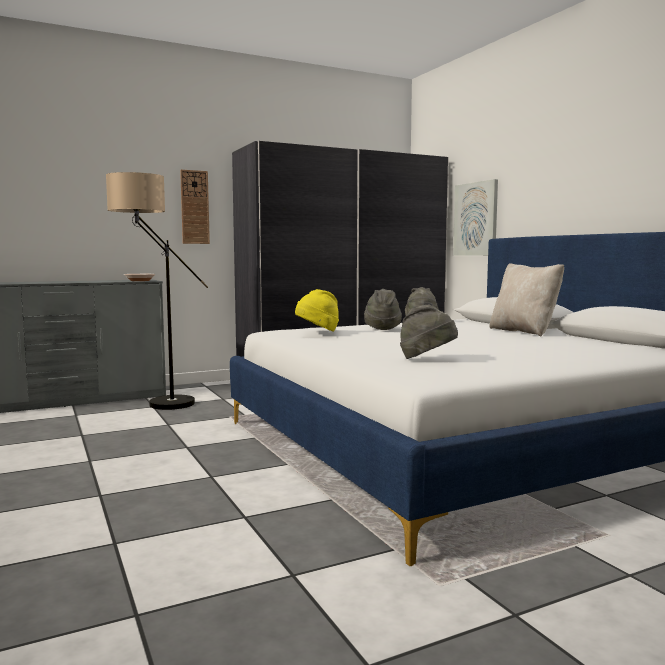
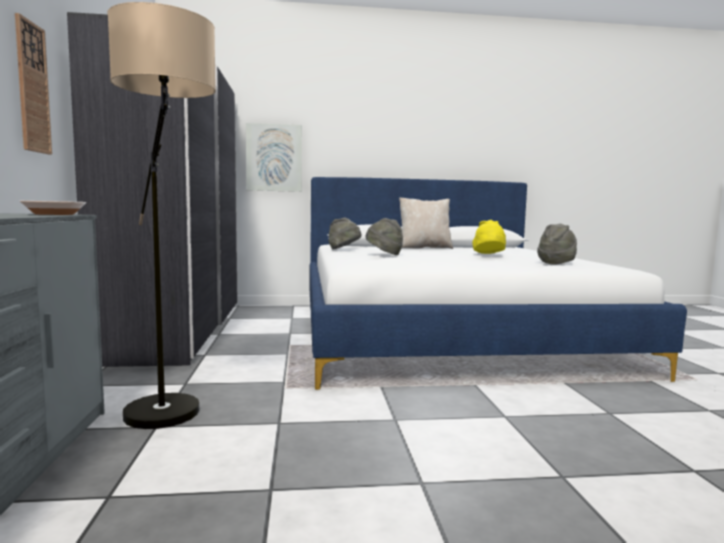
camera: 70 degrees left, 0 degrees up
(317, 331) = (411, 260): yellow hat -> yellow hat (489, 254)

